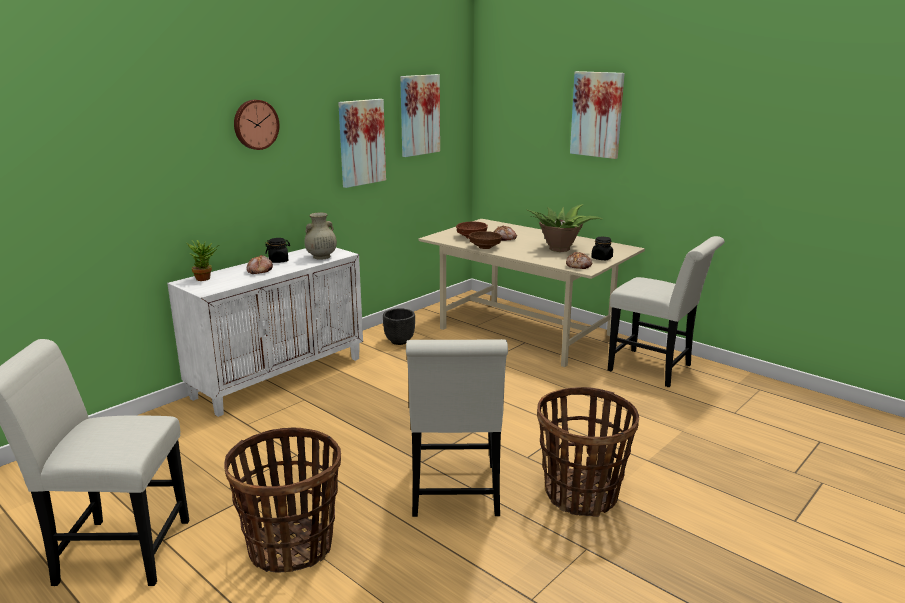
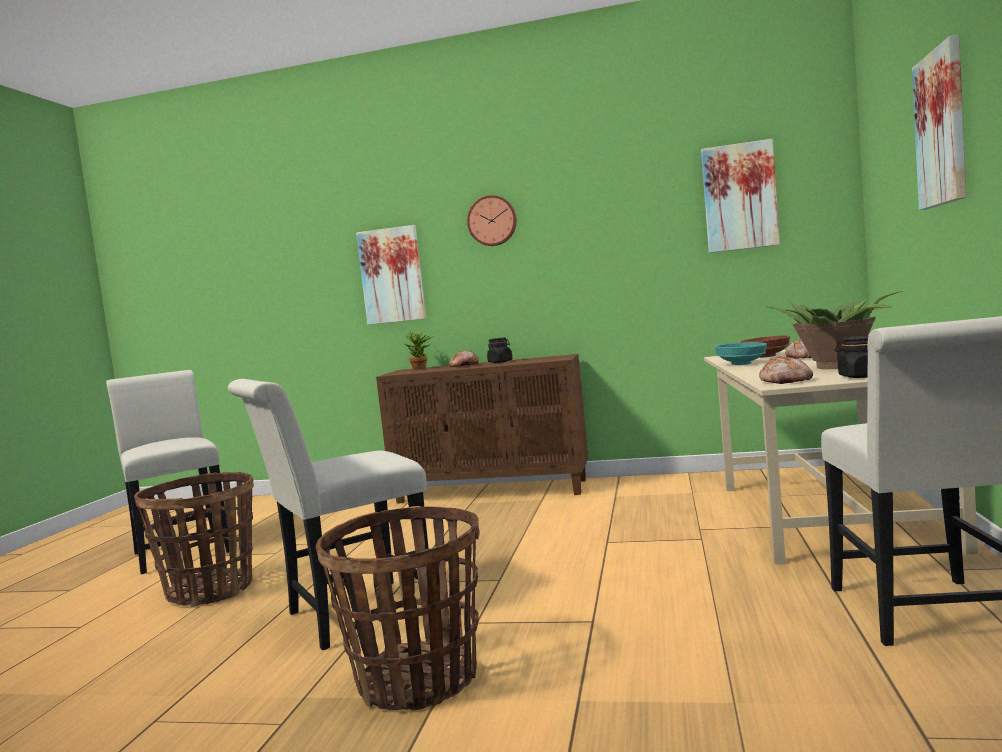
camera: 60 degrees right, 15 degrees down
(279, 377) = (493, 491): white cabinet -> brown cabinet
(321, 257) = (535, 360): beige vase -> none
(361, 142) = (637, 236): picture -> picture (392, 275)
(399, 341) = (653, 490): black planter -> none
(485, 247) = (741, 364): brown bowl -> turquoise bowl

